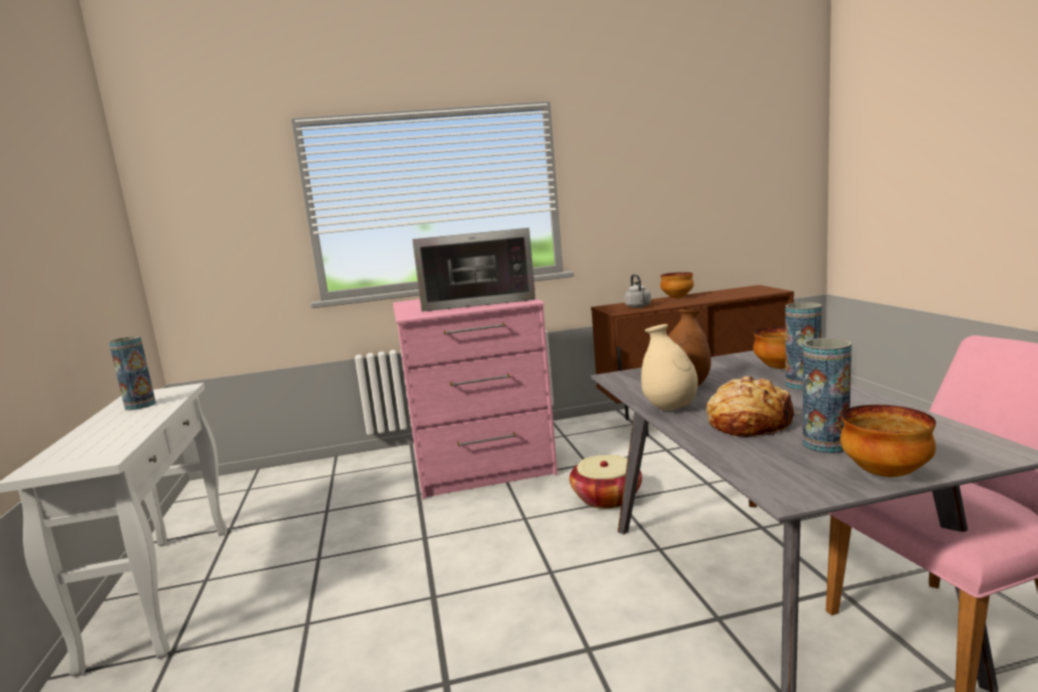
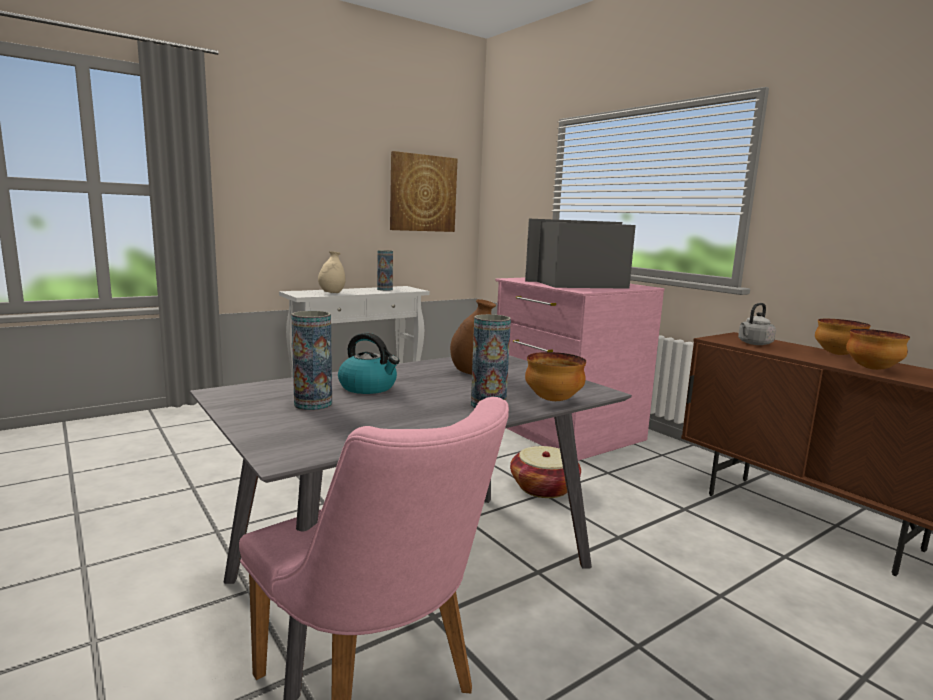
camera: 65 degrees right, 0 degrees up
(88, 235) = (423, 193): none -> picture
(478, 301) = (580, 284): microwave -> microwave turned 105 degrees clockwise
(670, 408) = (406, 369): beige vase -> beige vase (332, 293)
(749, 423) = (369, 387): bread -> kettle
(886, 473) = (247, 416): bowl -> bowl (872, 369)

